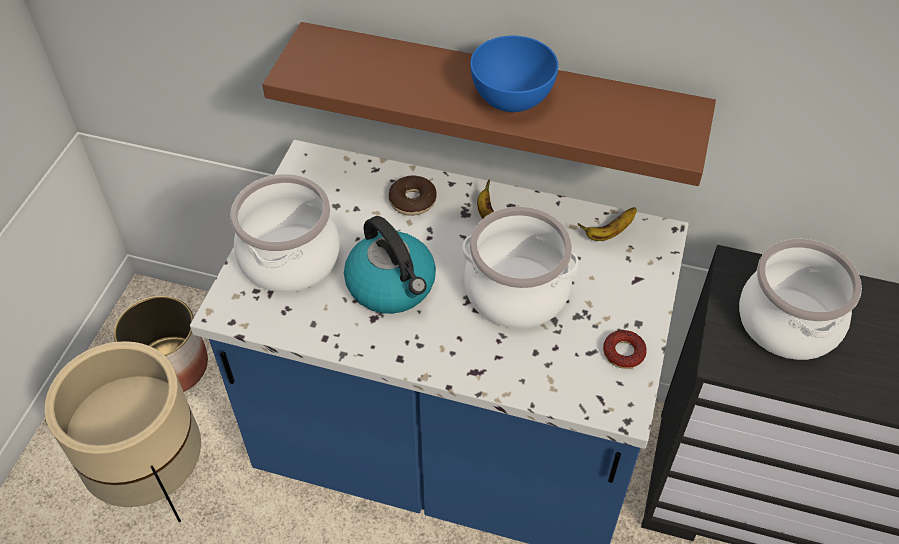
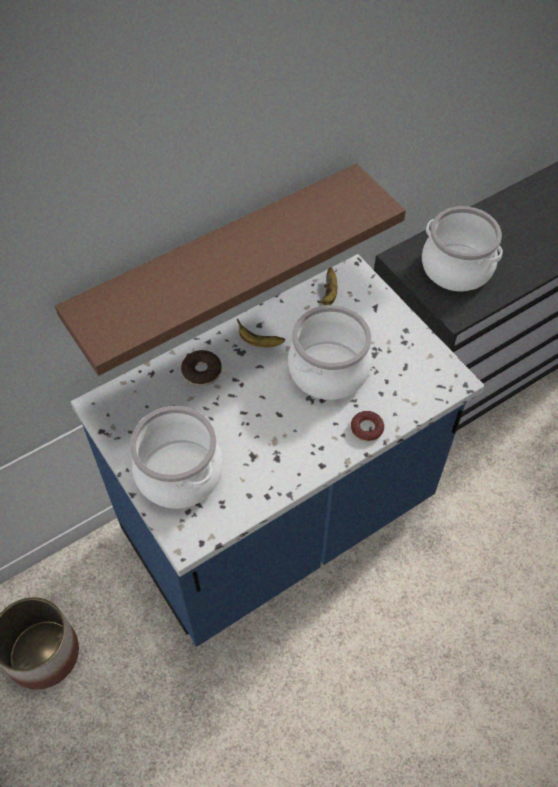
camera: 50 degrees left, 5 degrees up
(153, 475) = (126, 725): beige planter -> none
(392, 286) = (261, 430): kettle -> none
(512, 99) = (259, 249): blue bowl -> none
(623, 352) = (419, 352): donut -> donut (366, 428)

